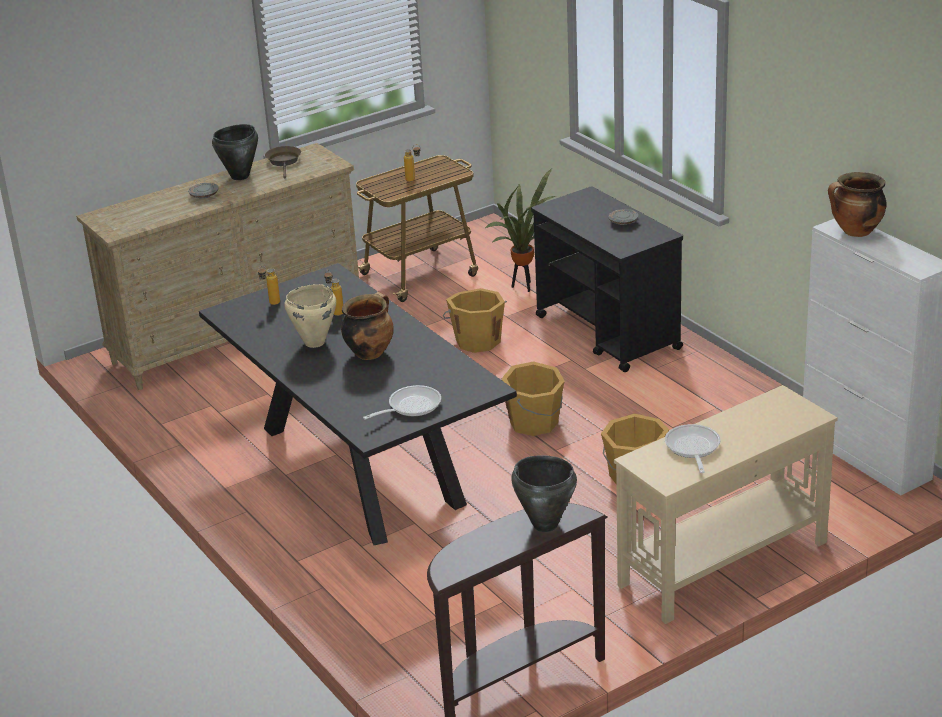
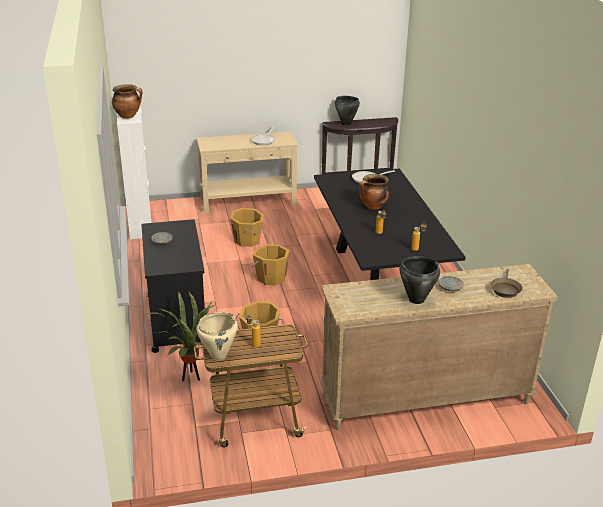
camera: 160 degrees left, 0 degrees up
(284, 162) = (374, 305): brown frying pan -> brown frying pan (505, 289)
(314, 342) = (400, 219): beige cooking pot -> beige cooking pot (219, 356)

